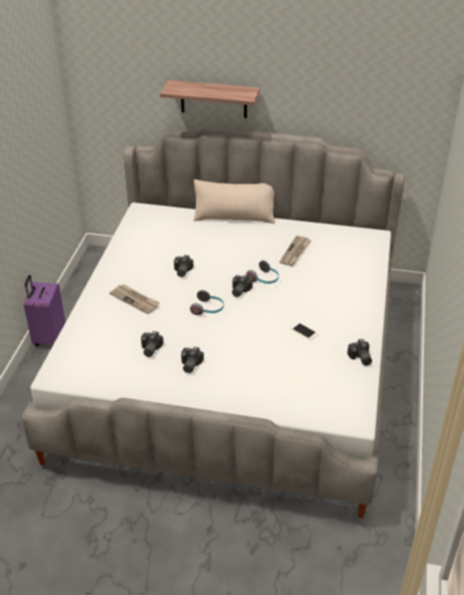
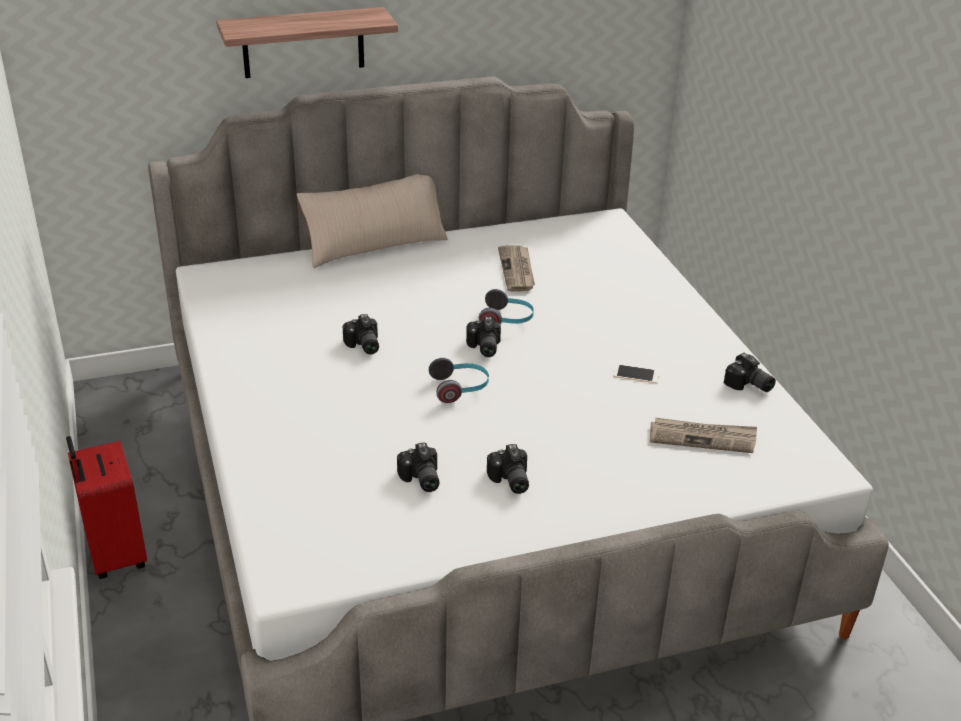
camera: 30 degrees left, 5 degrees down
(49, 337) = (115, 556): purple suitcase -> red suitcase
(135, 300) = (323, 412): newspaper -> newspaper (703, 437)

